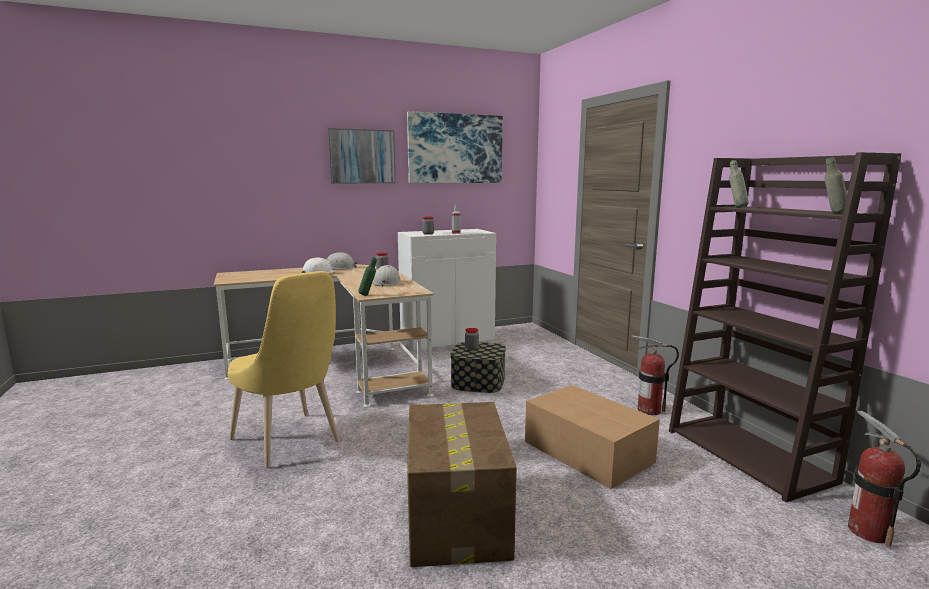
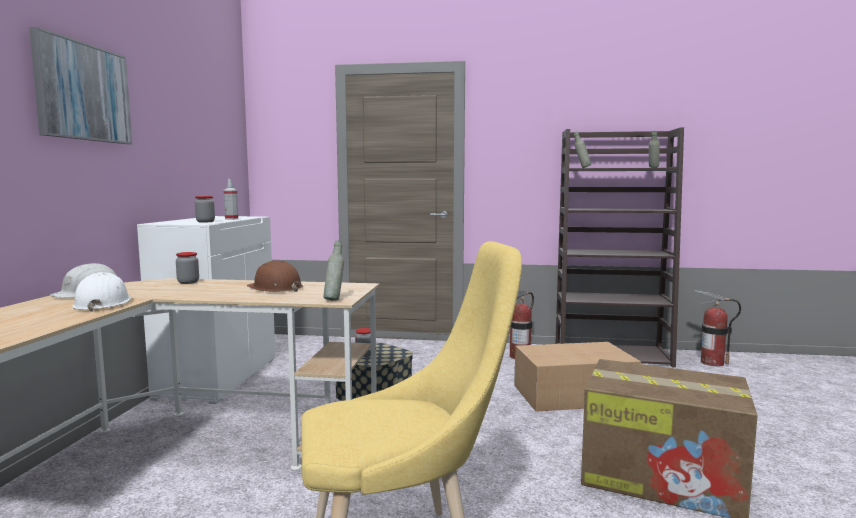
camera: 60 degrees left, 5 degrees down
(368, 295) = (334, 299): green bottle -> grey bottle
(387, 282) = (275, 288): white hard hat -> brown hard hat
(455, 149) = (184, 101): picture -> none

